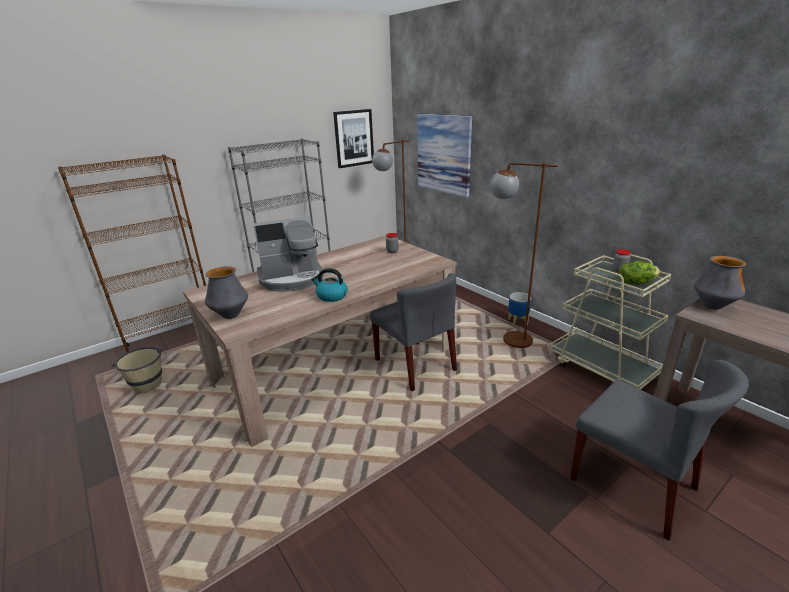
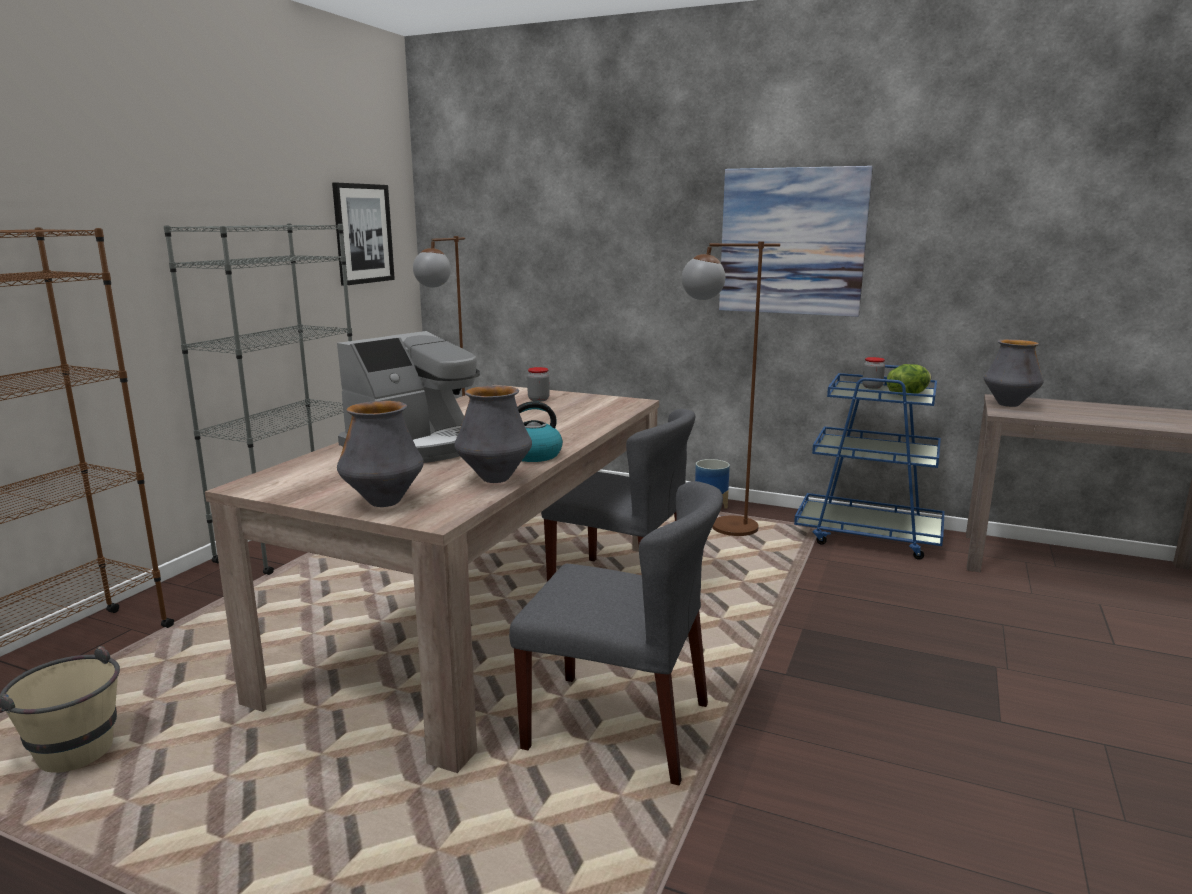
camera: 30 degrees left, 10 degrees down
(293, 310) = (494, 479): none -> vase
(443, 154) = (534, 258): picture -> picture (792, 242)
(601, 368) = (868, 536): beige cart -> blue cart
(633, 484) = (1027, 642): grey chair -> grey chair (619, 727)

